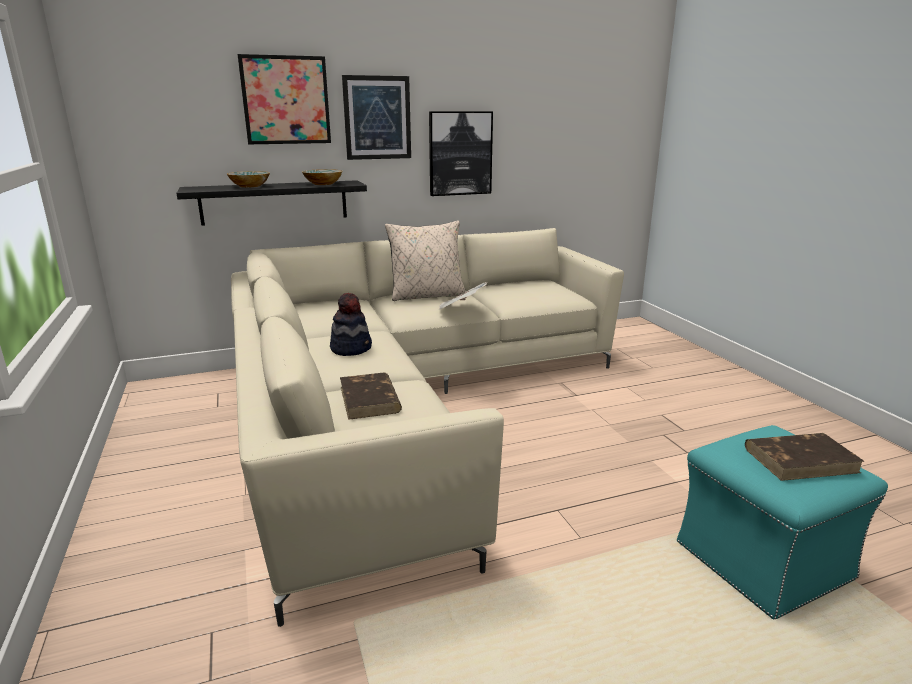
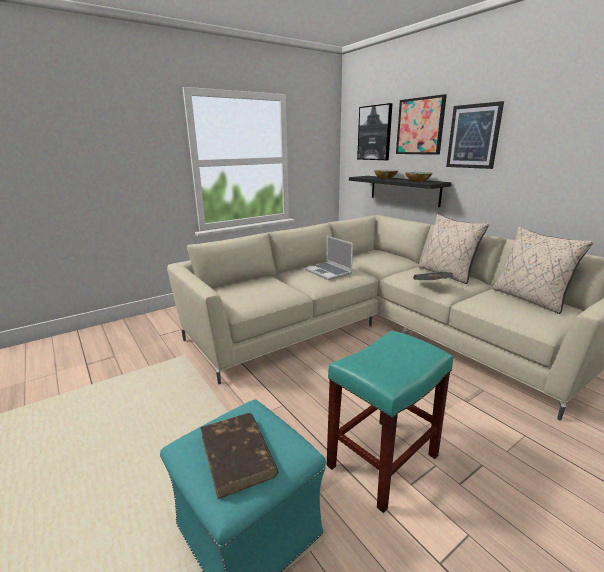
camera: 75 degrees right, 0 degrees up
(351, 348) = (329, 272): hat -> laptop
(370, 399) = (266, 286): brown book -> none
(460, 153) = (539, 168): picture -> picture (375, 133)
(520, 286) = (529, 299): none -> beige pillow
(661, 460) = (383, 462): none -> turquoise stool

